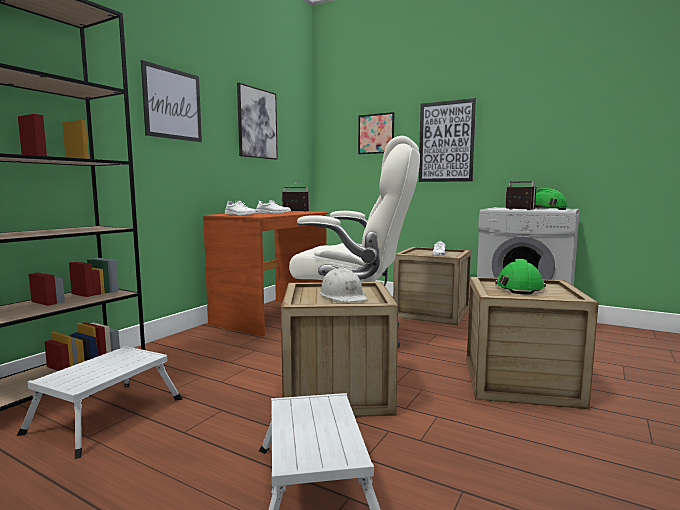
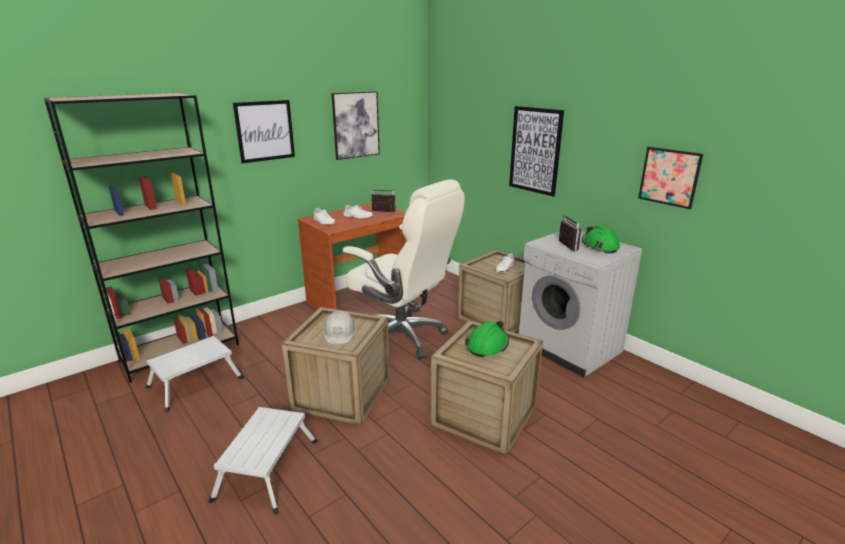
camera: 20 degrees right, 15 degrees up
(376, 133) = (477, 129): picture -> picture (669, 177)

